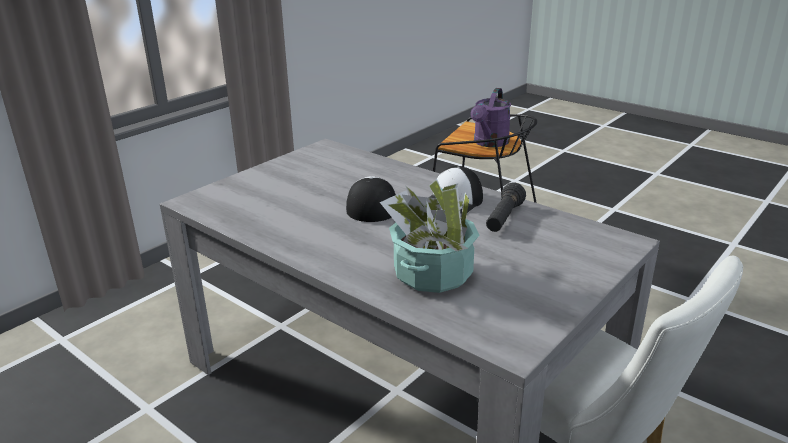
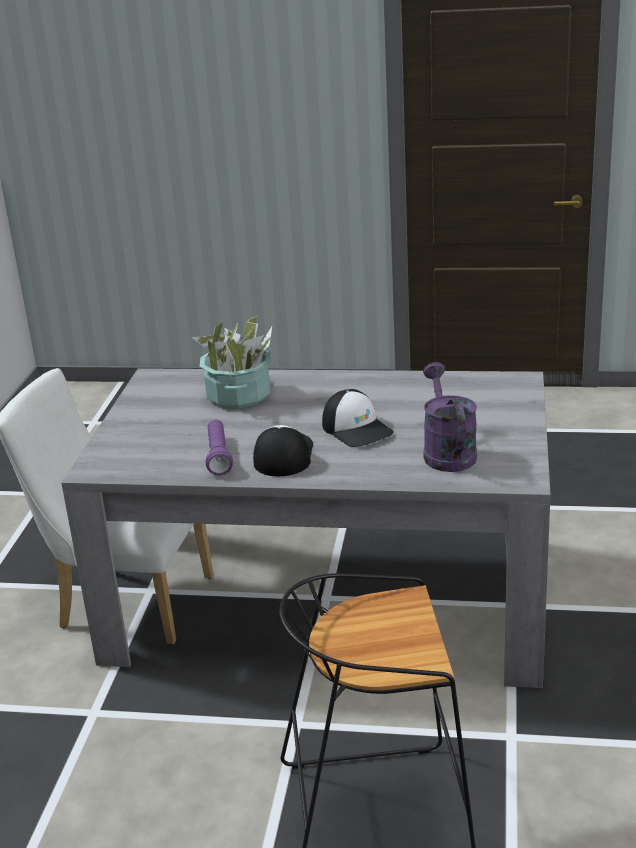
camera: 150 degrees right, 0 degrees up
(489, 143) = (356, 625): purple watering can -> purple watering can (446, 452)
(504, 219) = (218, 456): black flashlight -> purple flashlight

